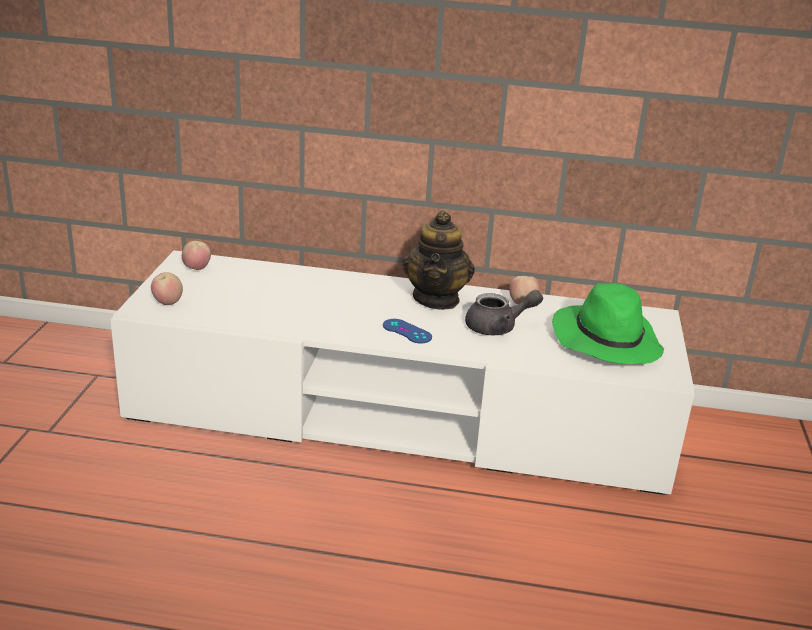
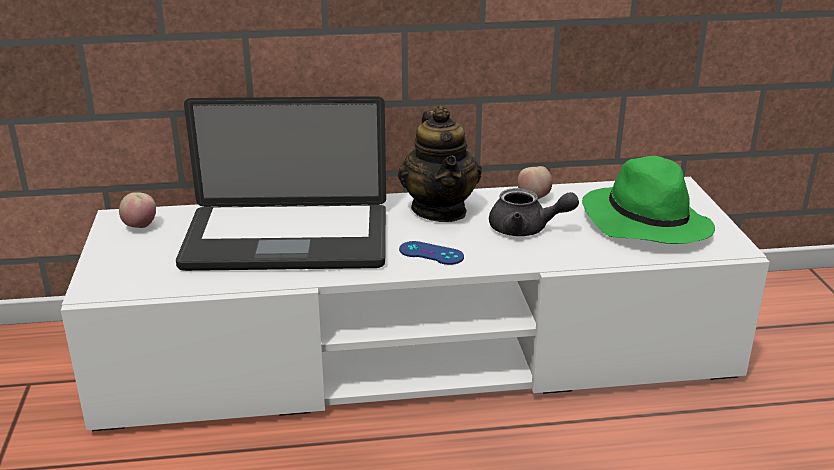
camera: 15 degrees left, 0 degrees up
(167, 303) = (126, 275): apple -> none
(300, 300) = (287, 240): none -> laptop
(498, 327) = (526, 229): grey teapot -> grey teapot turned 45 degrees clockwise

